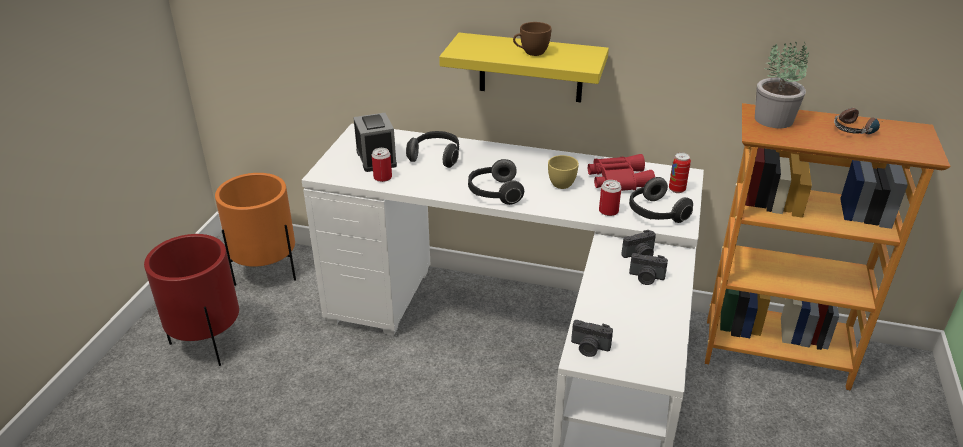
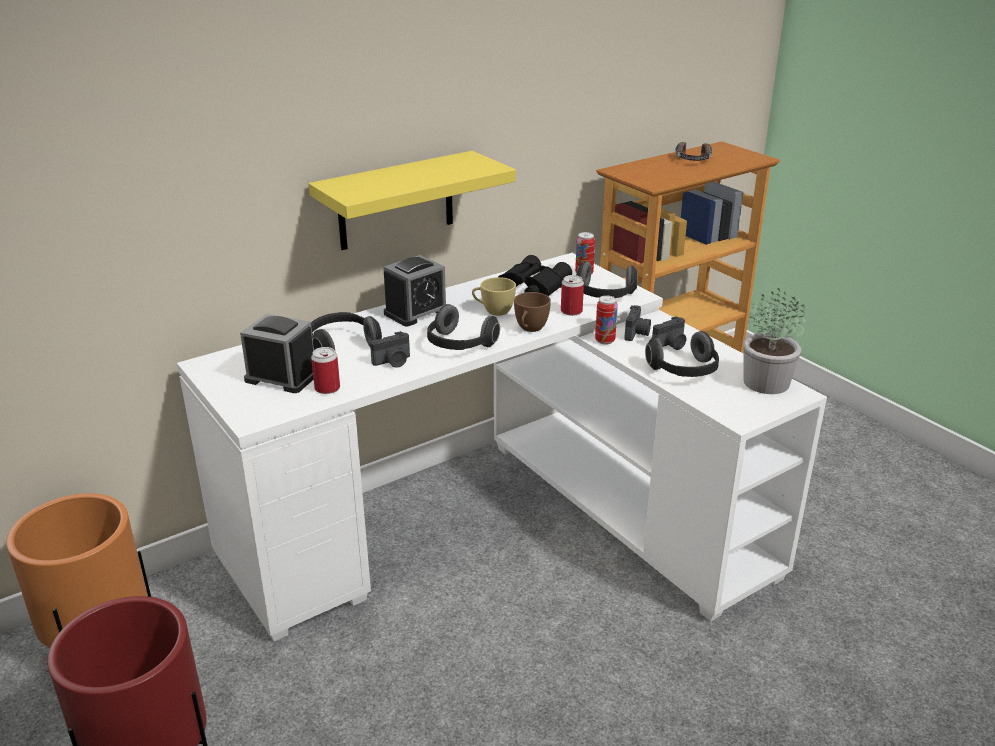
camera: 50 degrees left, 5 degrees down
(514, 158) = (416, 312): none -> alarm clock
(531, 53) = (423, 174): brown cup -> brown cup (530, 329)
(589, 348) = (732, 410): camera -> camera (393, 362)
(606, 246) = (605, 341): none -> can
(615, 301) = (684, 371): none -> headphones
(617, 179) = (530, 287): red binoculars -> black binoculars
(774, 120) = (639, 171): potted plant -> potted plant (767, 382)

